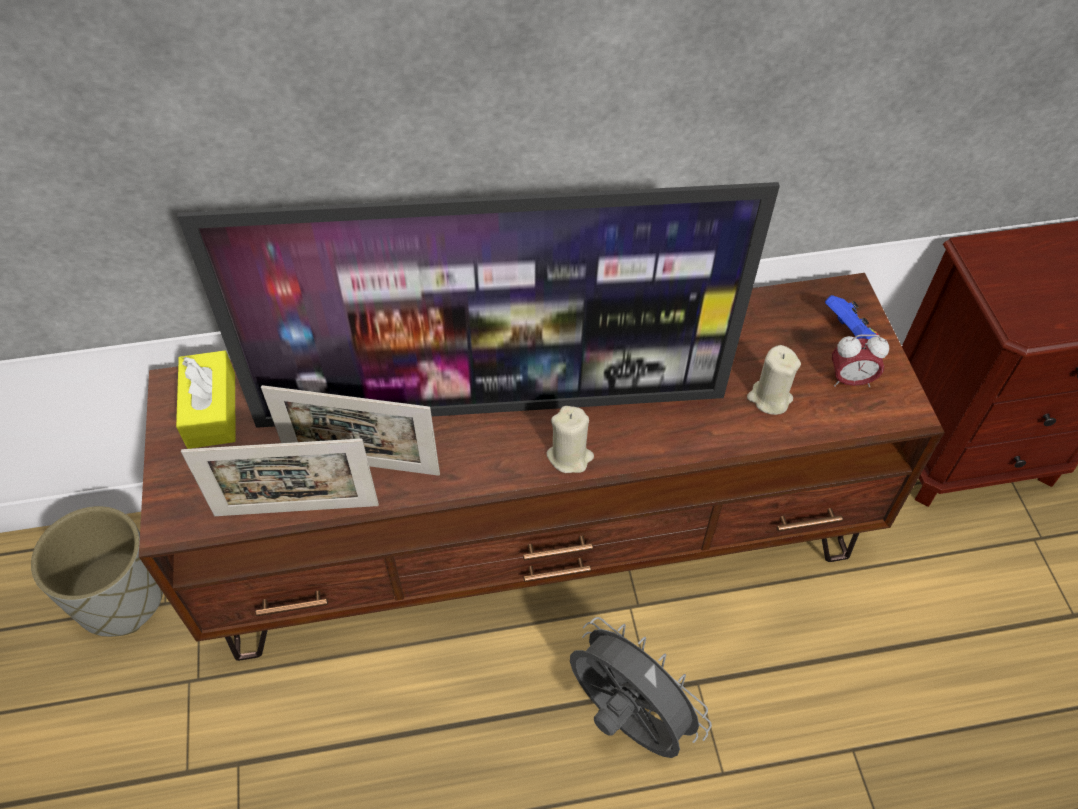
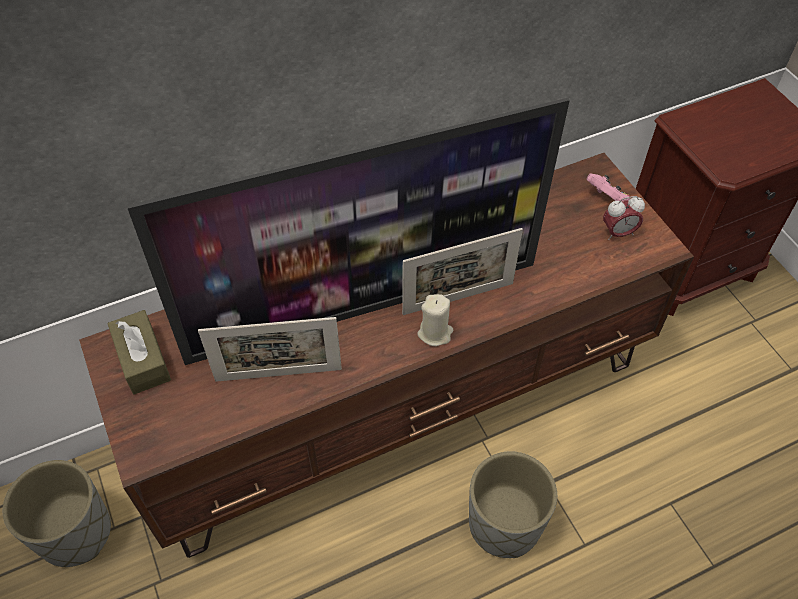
camera: 15 degrees left, 0 degrees up
(211, 410) = (143, 360): yellow tissue box -> brown tissue box
(296, 510) = (239, 421): picture frame -> picture frame (458, 298)
(625, 720) = (503, 524): grey fan -> grey planter
(769, 398) = (566, 258): beige candle -> none
(849, 334) = (607, 199): blue game controller -> pink game controller

